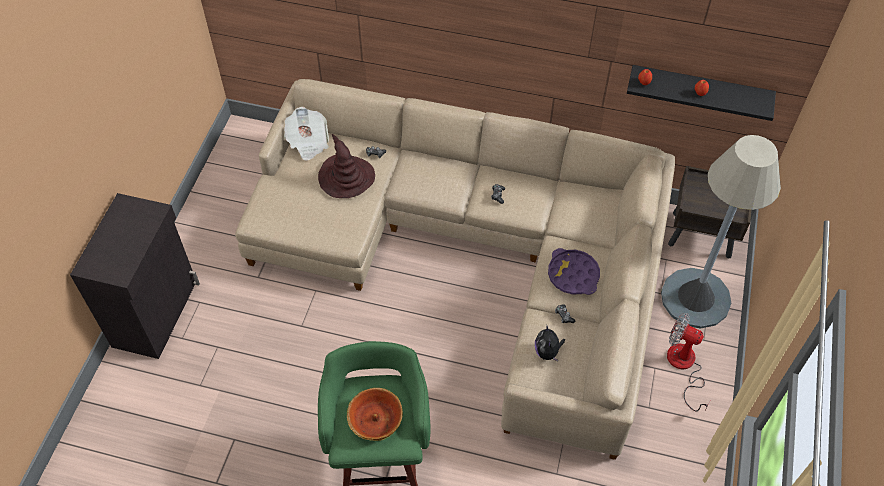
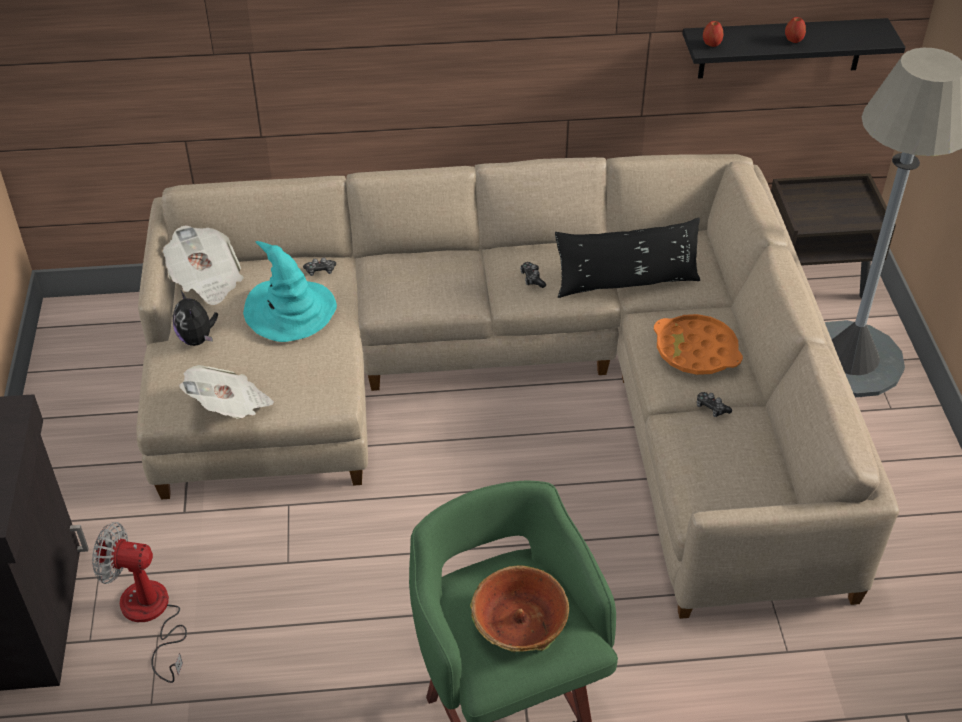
camera: 20 degrees left, 10 degrees down
(289, 230) = (230, 407): none -> newspaper
(346, 177) = (290, 312): brown hat -> turquoise hat
(547, 352) = (715, 462): plush toy -> plush toy (197, 339)
(555, 214) = (626, 283): none -> black pillow
(573, 275) = (696, 351): purple tray -> orange tray
(683, 366) = (884, 450): fan -> fan (150, 616)

